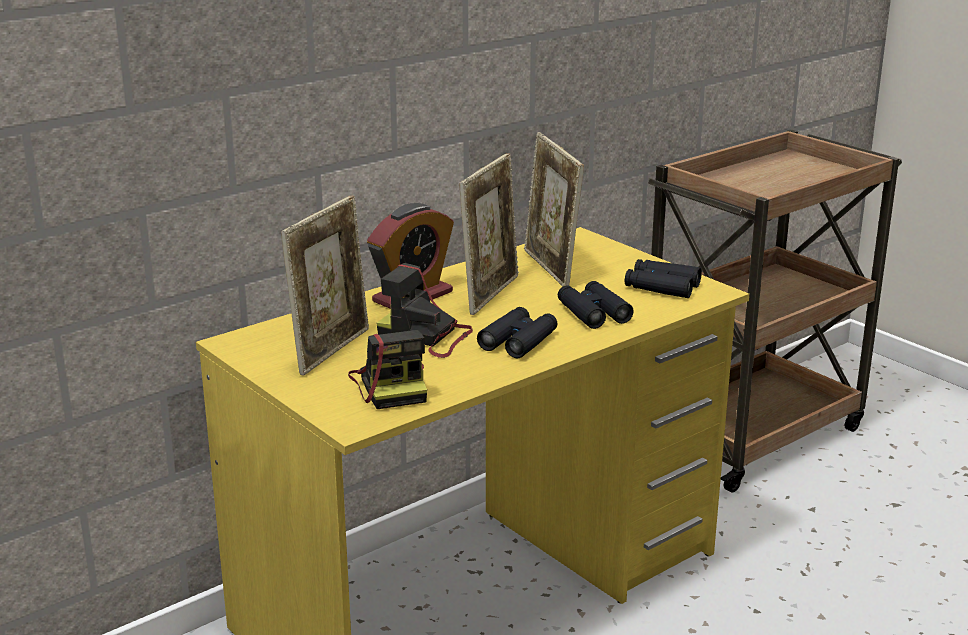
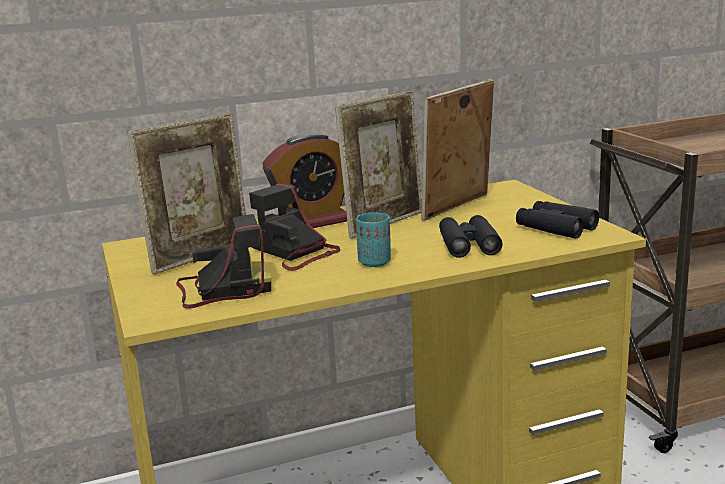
camera: 20 degrees right, 5 degrees down
(392, 386) = (221, 290): camera -> camera turned 105 degrees counterclockwise
(518, 341) = (374, 262): black binoculars -> turquoise cup
(550, 269) = (458, 208): picture frame -> picture frame turned 45 degrees clockwise

